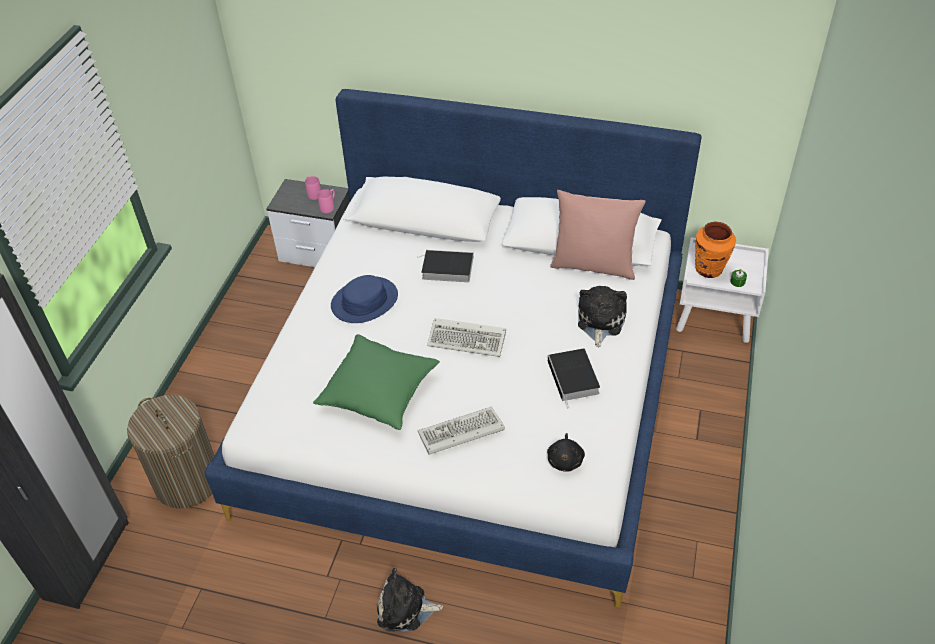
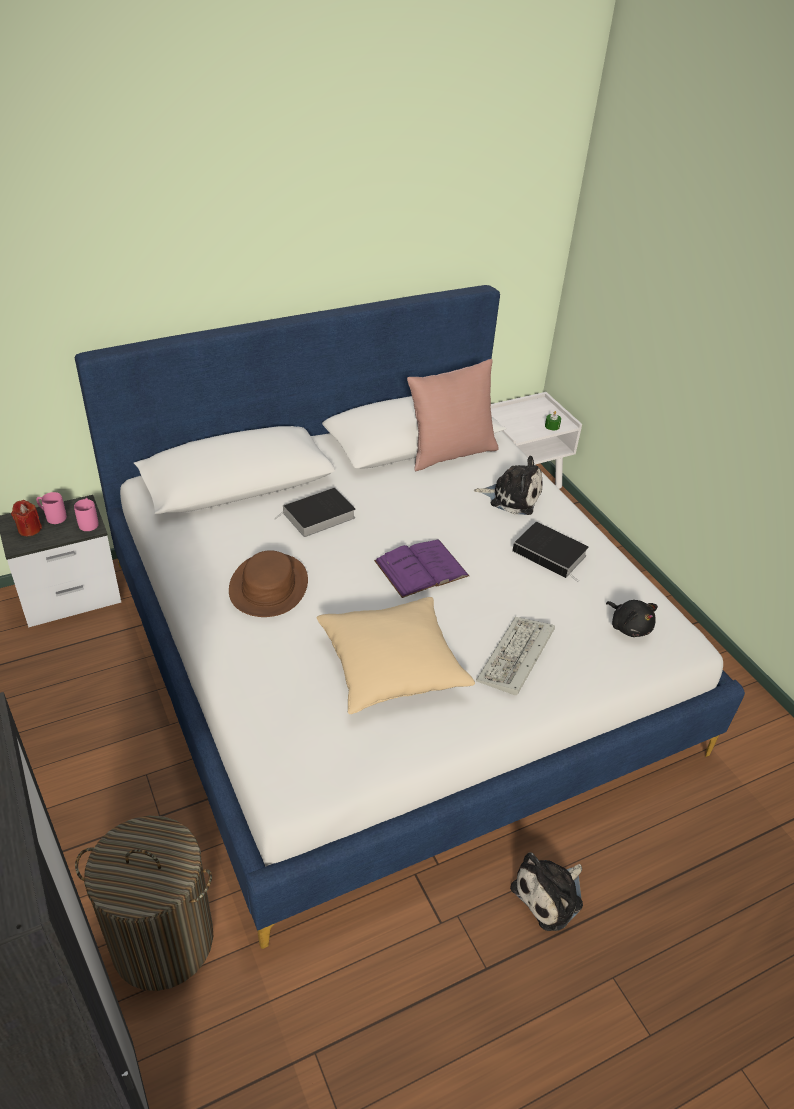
camera: 45 degrees left, 5 degrees down
(294, 196) = (29, 529): none -> red candle
(364, 301) = (268, 586): blue hat -> brown hat
(379, 392) = (392, 666): green pillow -> beige pillow
(468, 339) = (421, 568): keyboard -> purple book
(599, 322) = (512, 497): plush toy -> plush toy turned 135 degrees clockwise
(709, 269) = (521, 426): orange vase -> none

